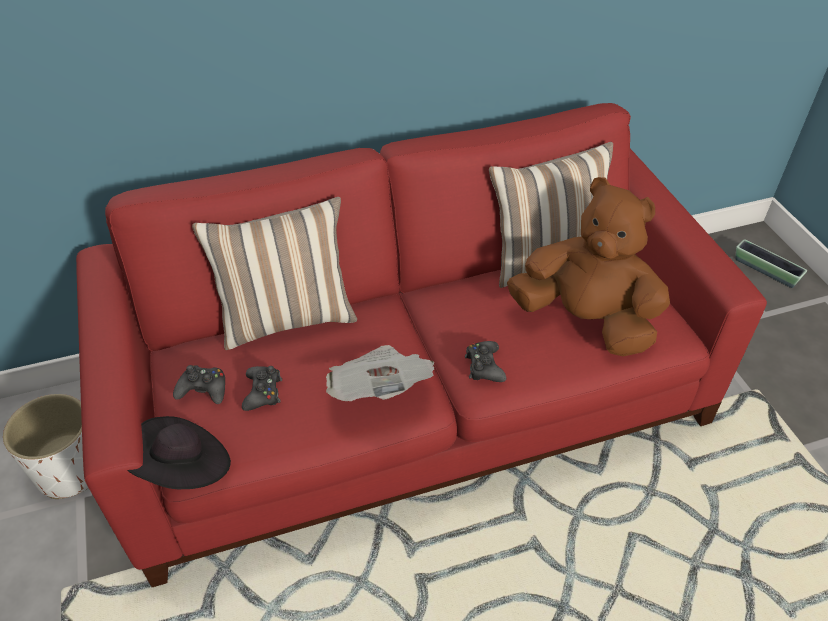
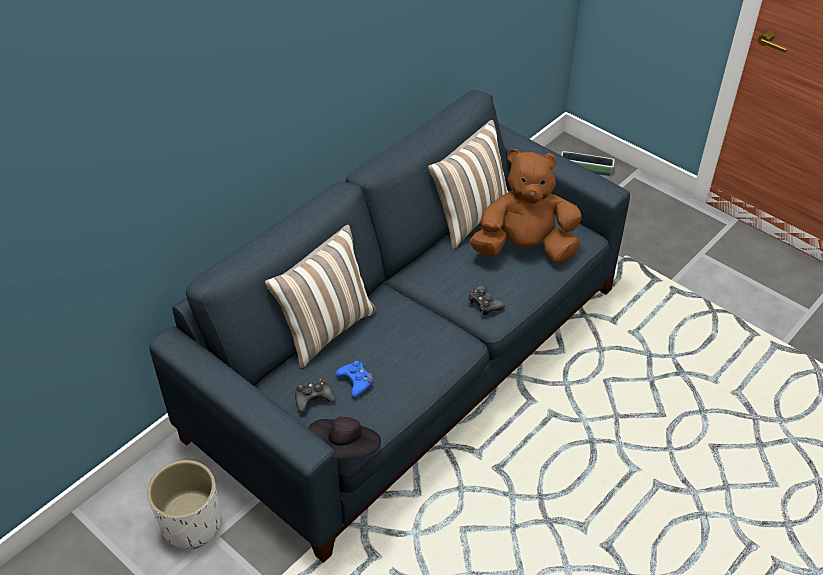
camera: 30 degrees left, 0 degrees up
(263, 392) = (356, 382): black game controller -> blue game controller
(380, 390) = (431, 347): newspaper -> none
(415, 402) = (412, 361): red sofa -> blue sofa

